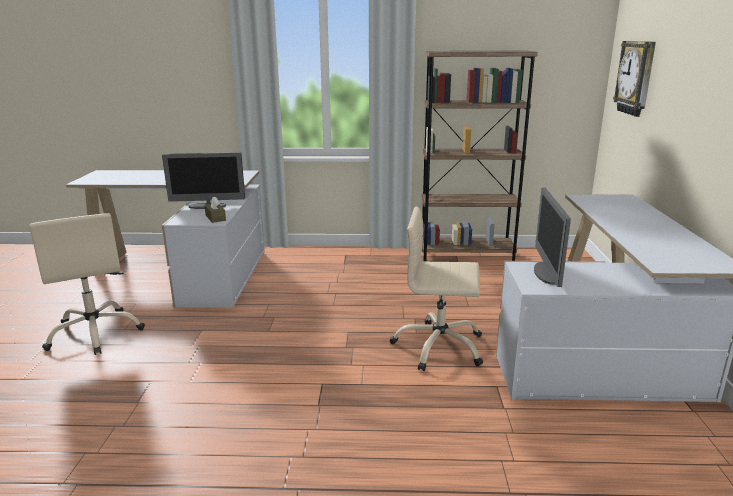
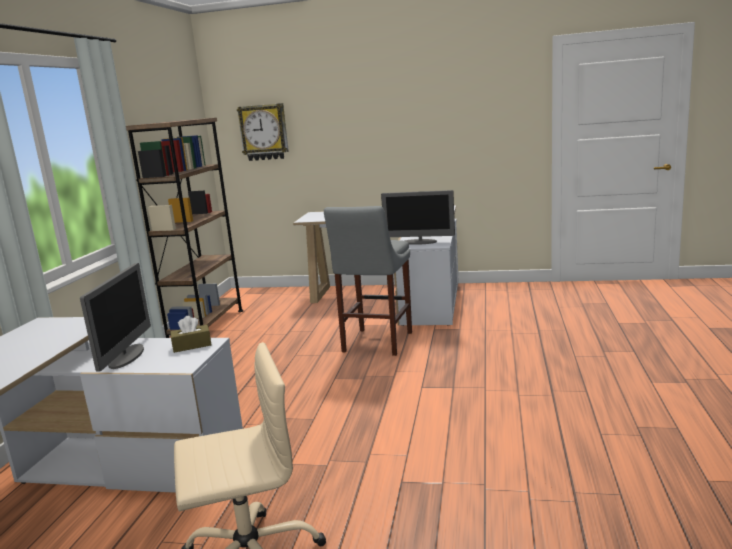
camera: 80 degrees left, 5 degrees down
(439, 346) = (375, 343): beige office chair -> grey stool

